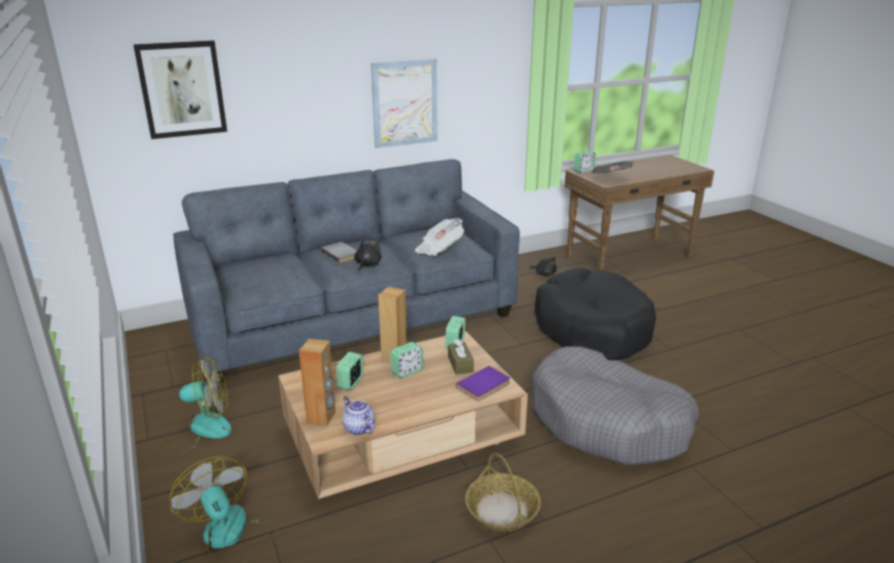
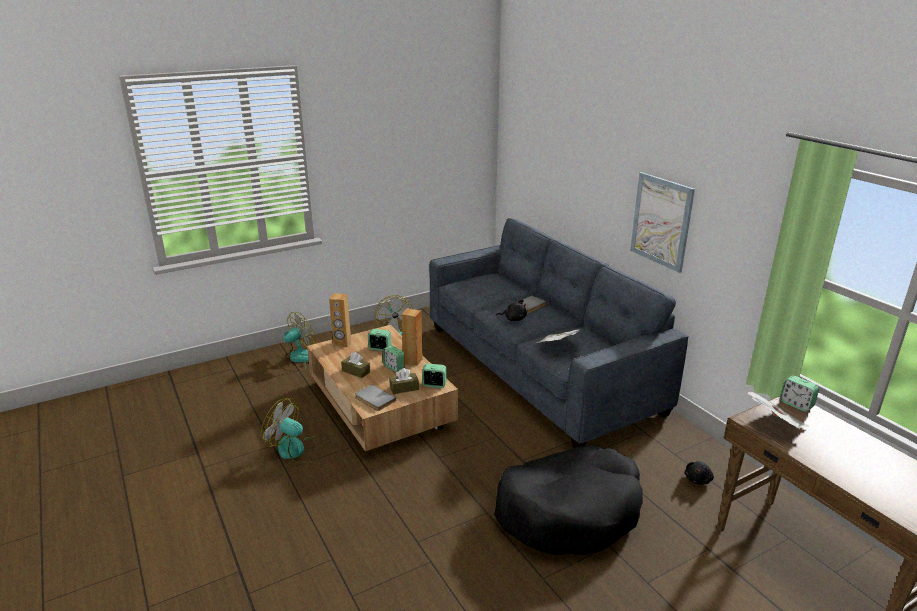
camera: 85 degrees right, 0 degrees up
(182, 89) = (537, 148): picture -> none
(358, 428) = (329, 356): teapot -> none
(411, 402) = (356, 371): none -> brown tissue box
(484, 386) = (374, 399): purple book -> grey book
(502, 511) = (297, 450): basket -> fan
(608, 422) = (397, 510): grey dog bed -> none

